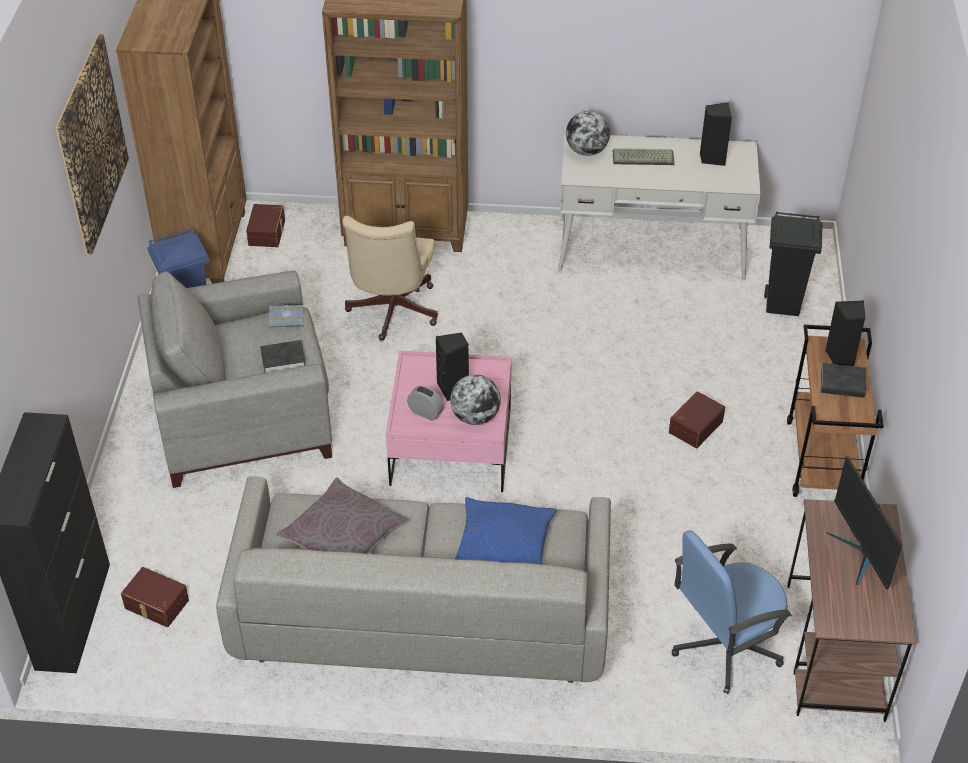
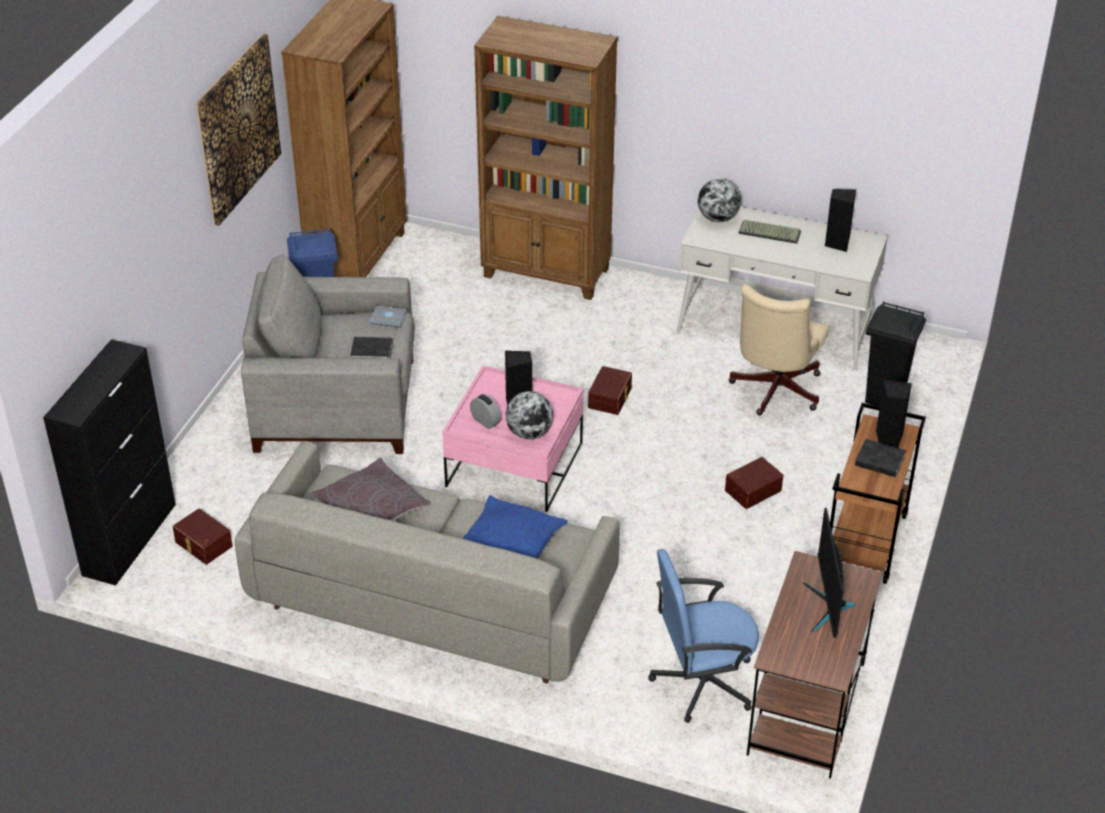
camera: 15 degrees right, 5 degrees down
(268, 232) = (418, 254): brown storage box -> brown storage box (611, 398)
(391, 313) = (504, 341): beige office chair -> beige office chair (773, 392)

